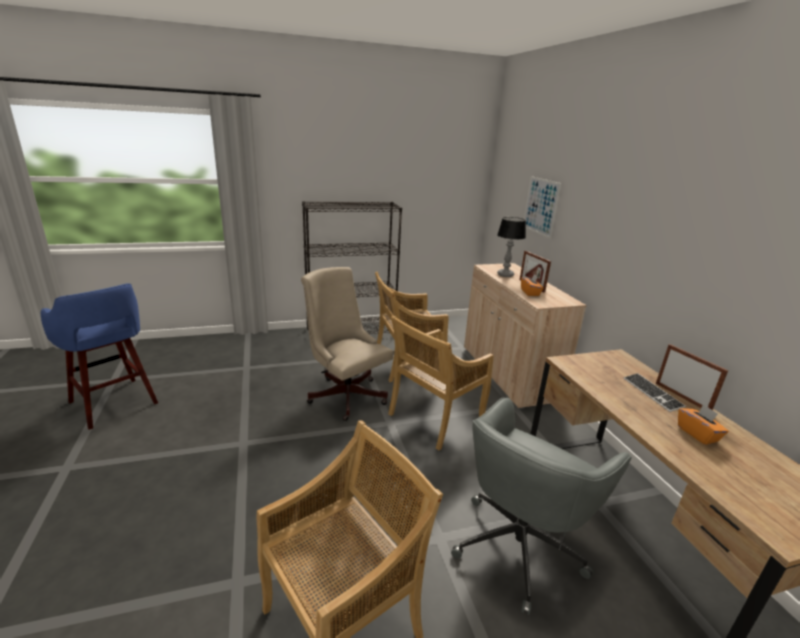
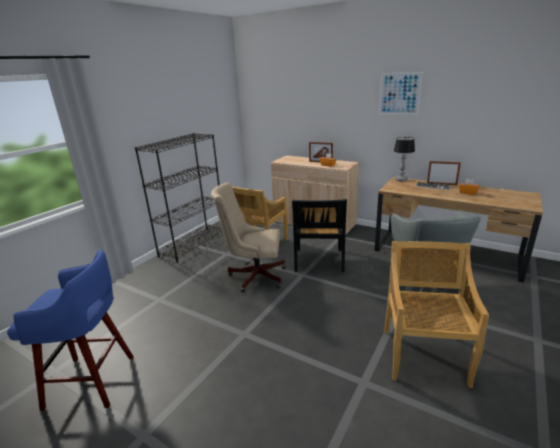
camera: 40 degrees left, 0 degrees up
(434, 419) = (319, 261): beige chair -> black chair
(505, 275) = (298, 161): table lamp -> table lamp (401, 180)
(540, 206) = (301, 113): picture -> picture (399, 93)

